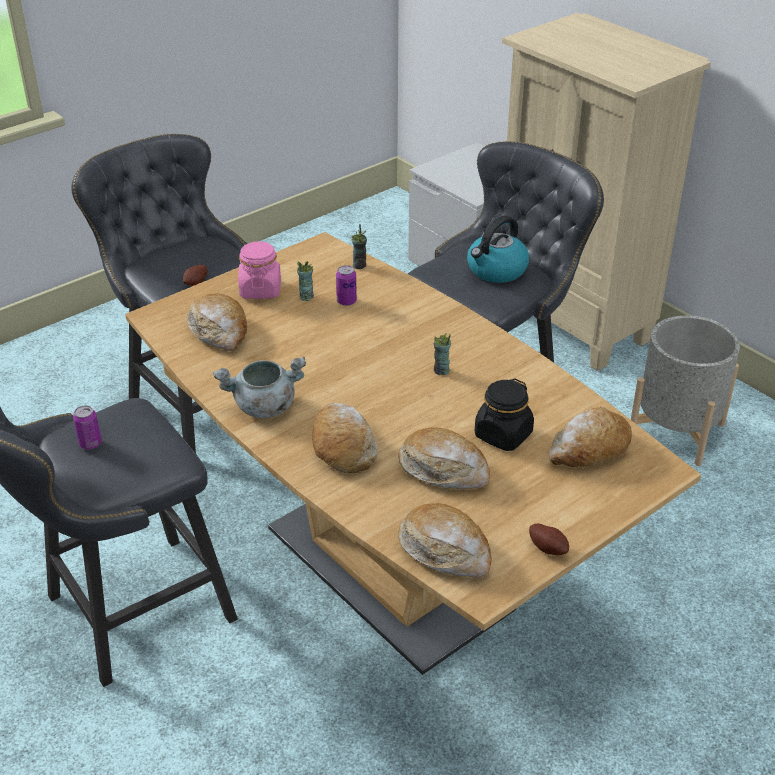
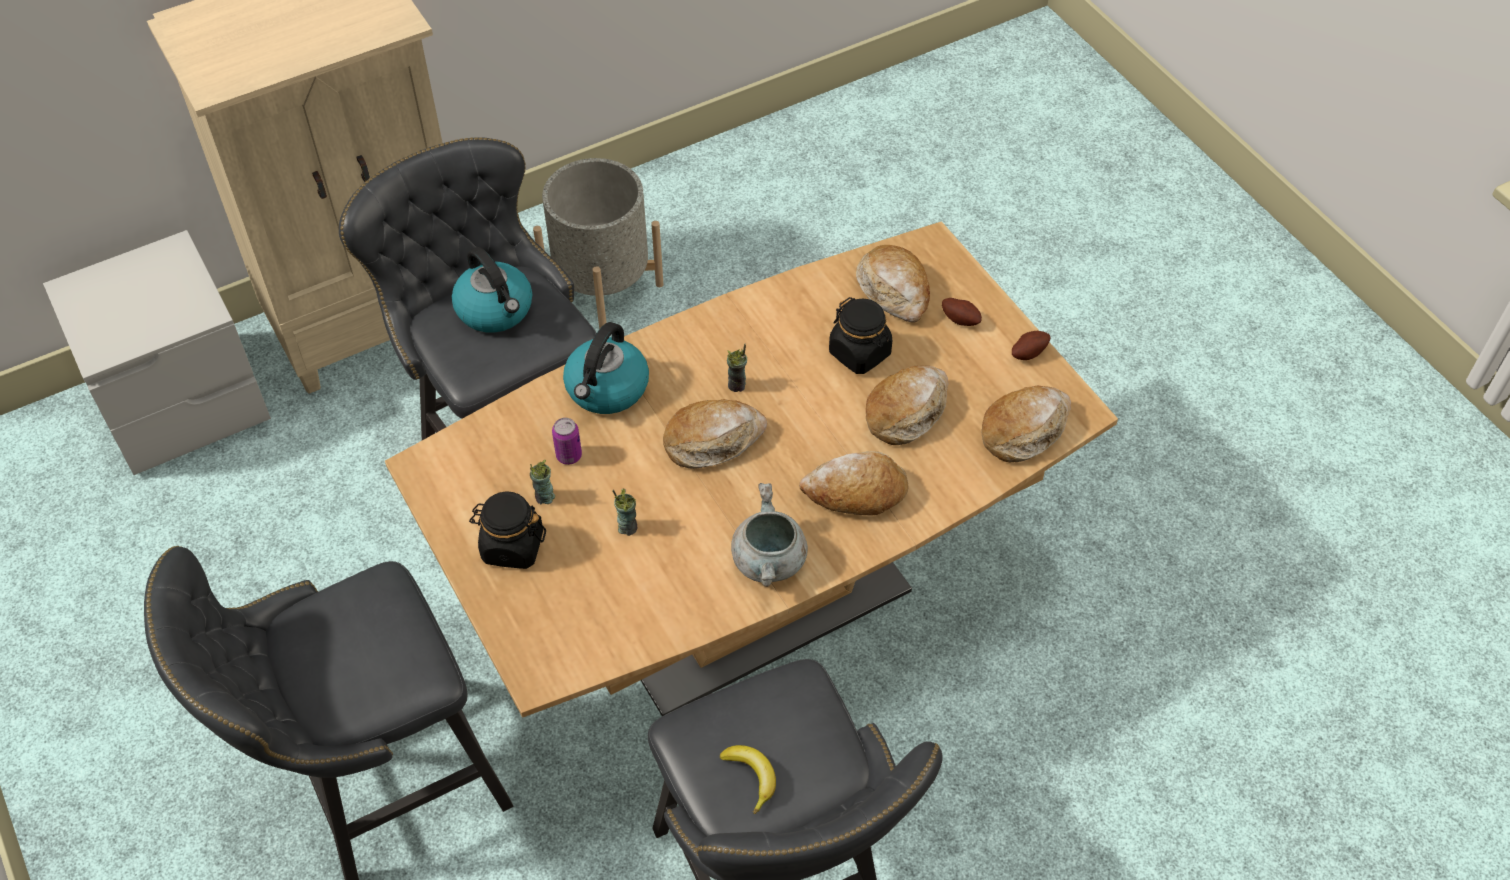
camera: 80 degrees left, 15 degrees up
(90, 444) = (751, 777): can -> banana
(197, 283) = (410, 643): potato -> potato (961, 319)
(220, 331) = (599, 599): bread -> bread (713, 441)
(260, 290) = (512, 546): pink jar -> black jar
(359, 265) = (487, 431): cup -> cup (627, 527)
(415, 309) = (607, 389): none -> kettle

